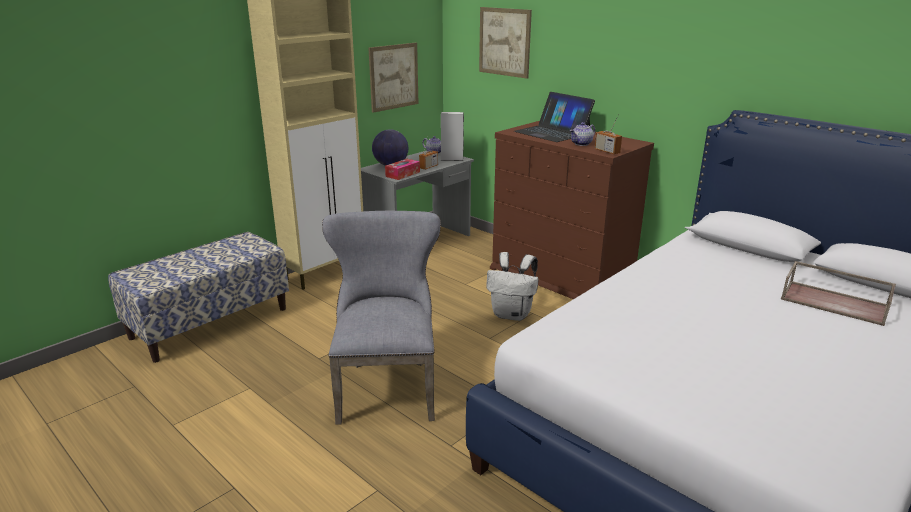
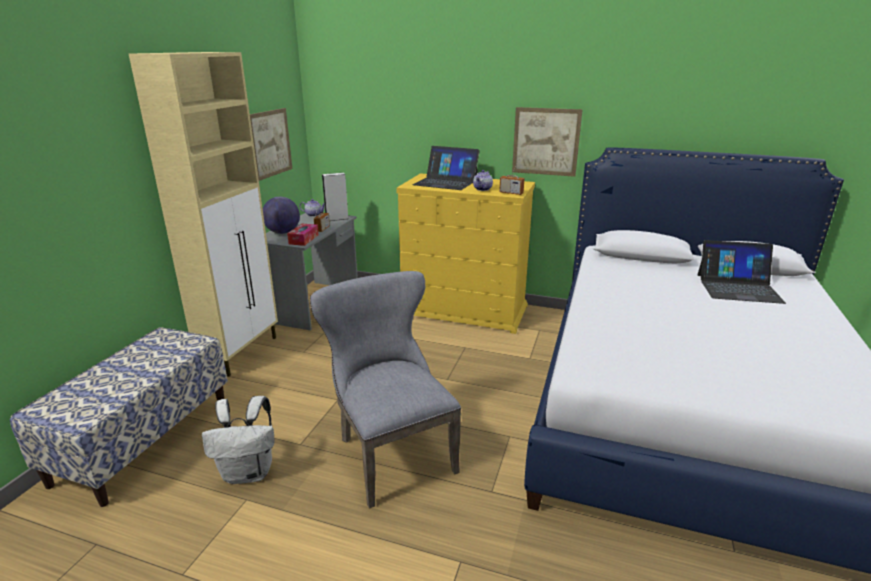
camera: 25 degrees left, 0 degrees up
(504, 42) = (376, 103): picture -> picture (546, 141)
(512, 314) = (450, 352): white backpack -> white backpack (249, 472)
(562, 277) = (464, 310): brown dresser -> yellow dresser
(835, 302) = (738, 288): brown tray -> laptop

